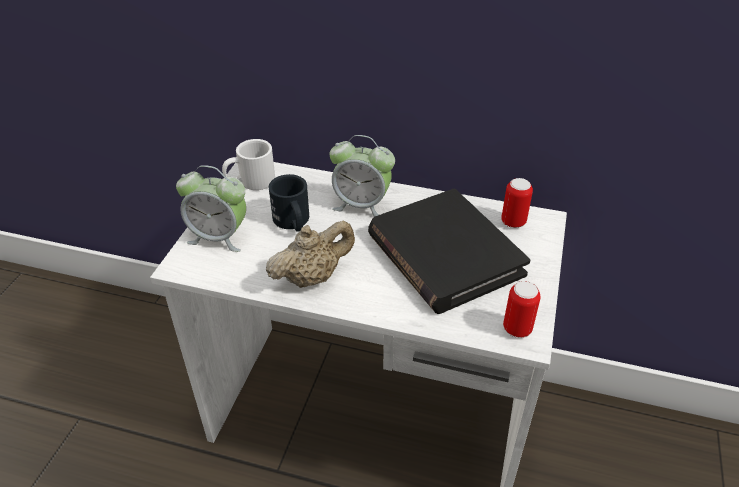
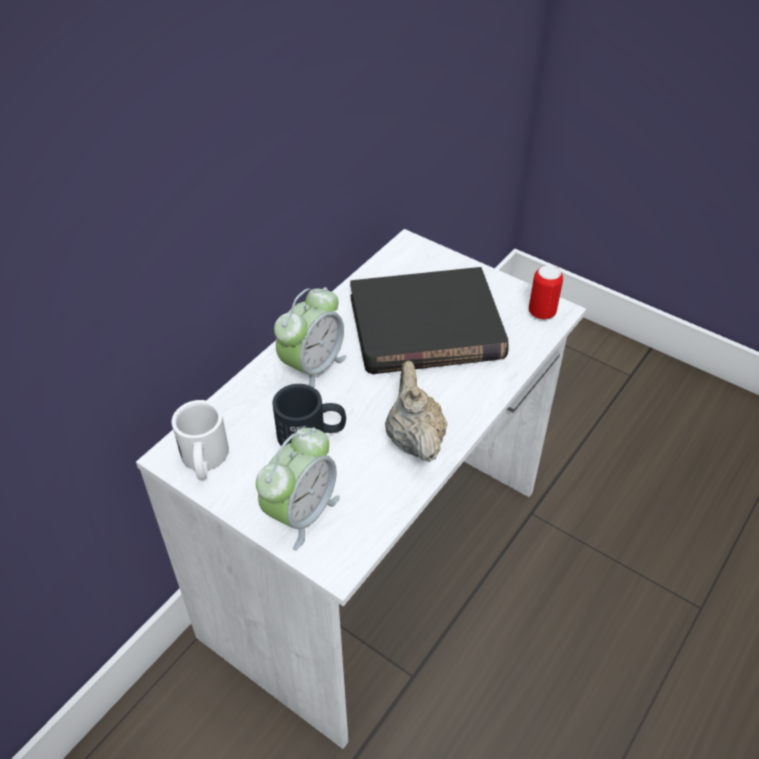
camera: 70 degrees left, 5 degrees up
(513, 222) = (401, 266): can -> none

